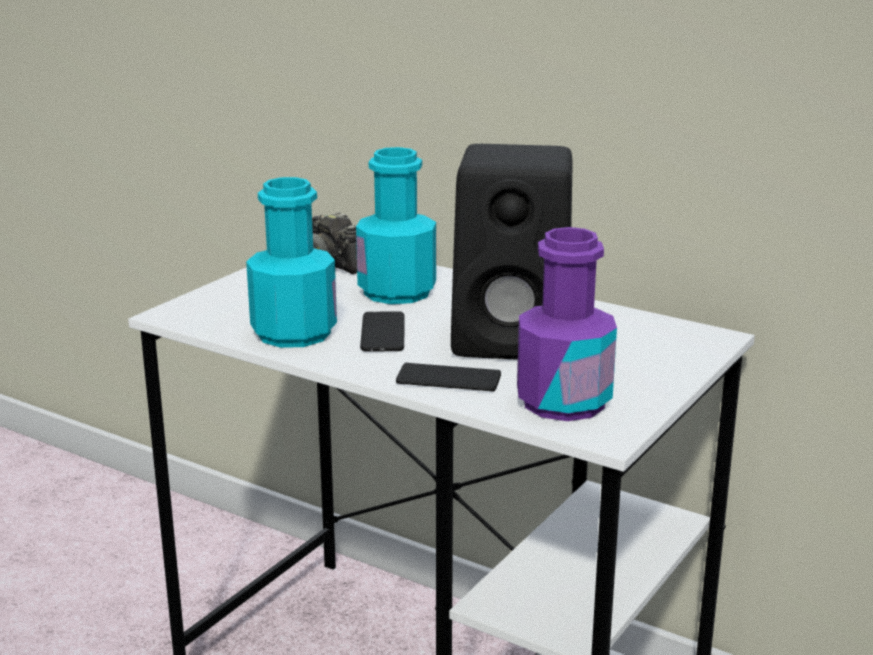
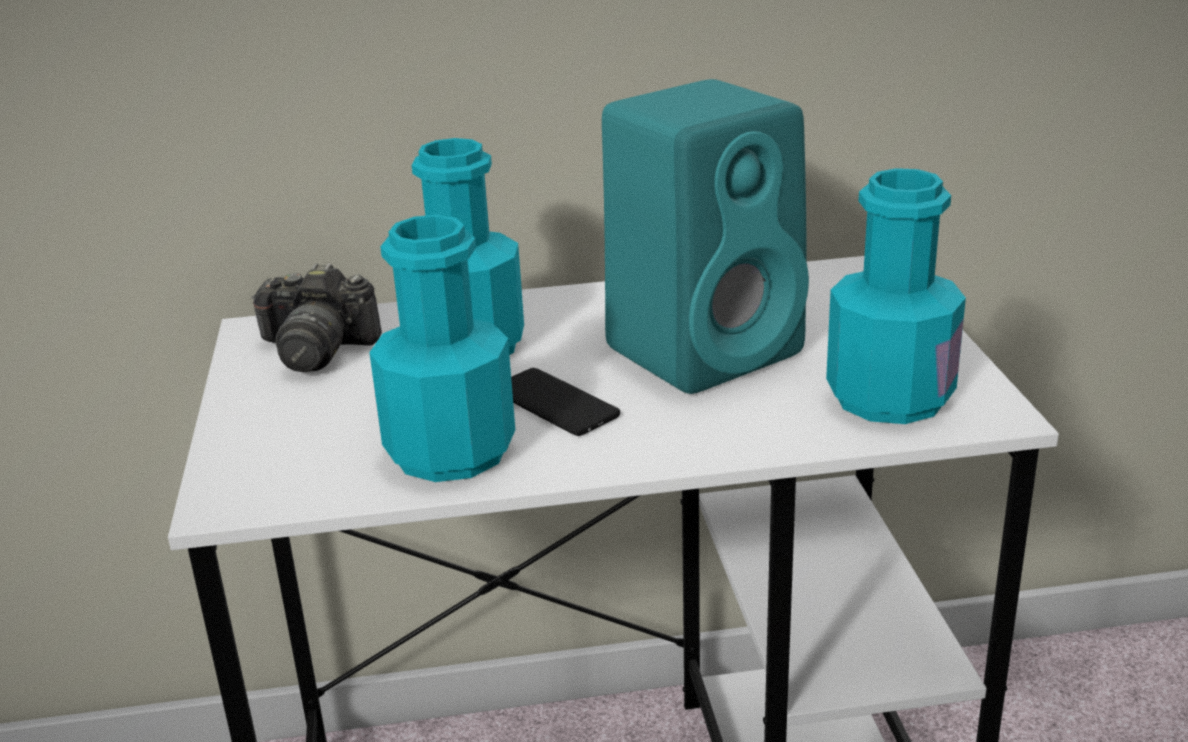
camera: 40 degrees left, 5 degrees up
(448, 379) = (735, 425): phone -> none
(516, 339) = (708, 348): black speaker -> turquoise speaker
(563, 402) = (889, 397): purple bottle -> turquoise bottle

